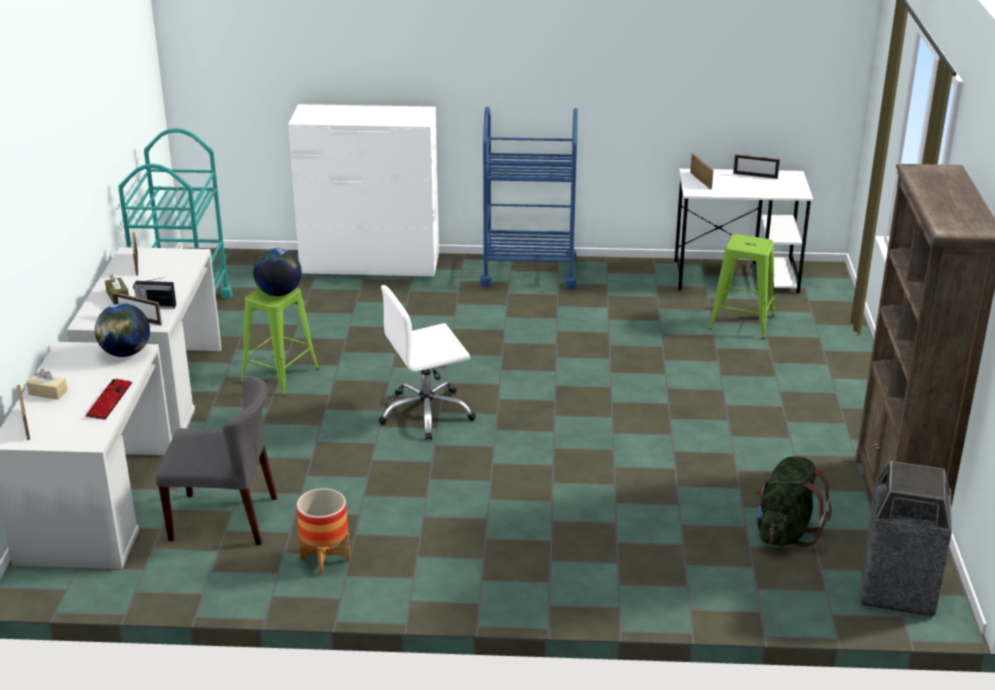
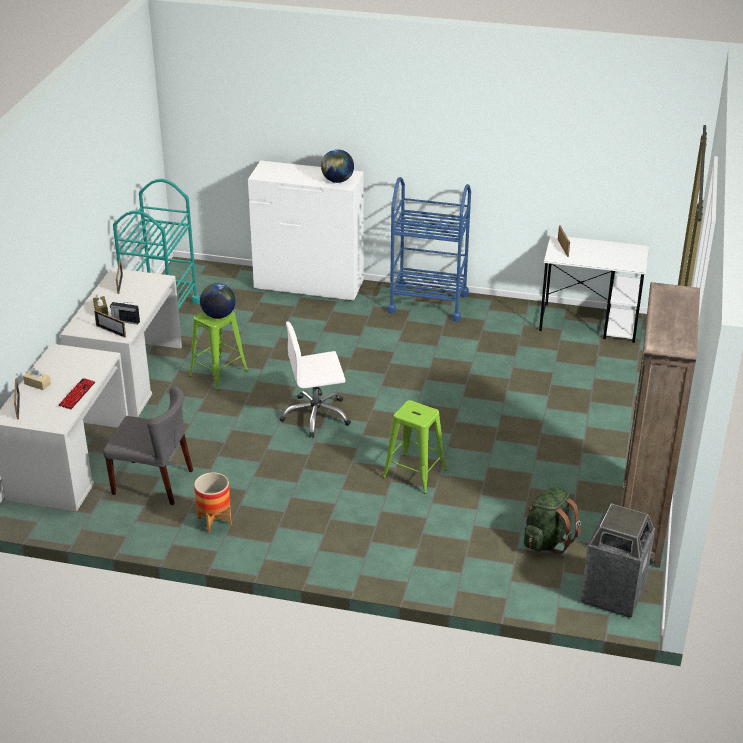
camera: 10 degrees right, 5 degrees up
(125, 353) = (96, 358): globe -> globe (337, 181)
(742, 322) = (579, 364): green stool -> green stool (415, 474)
(755, 176) = (608, 247): picture frame -> none

